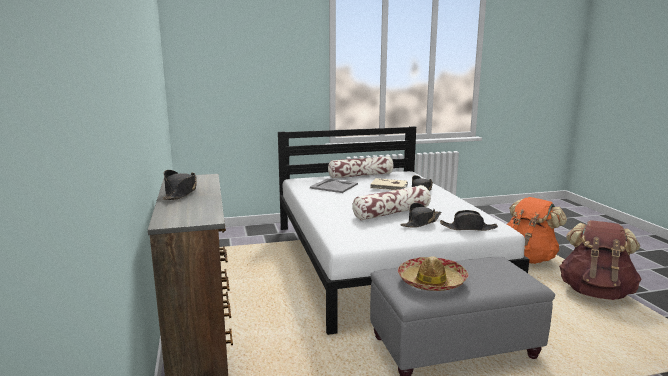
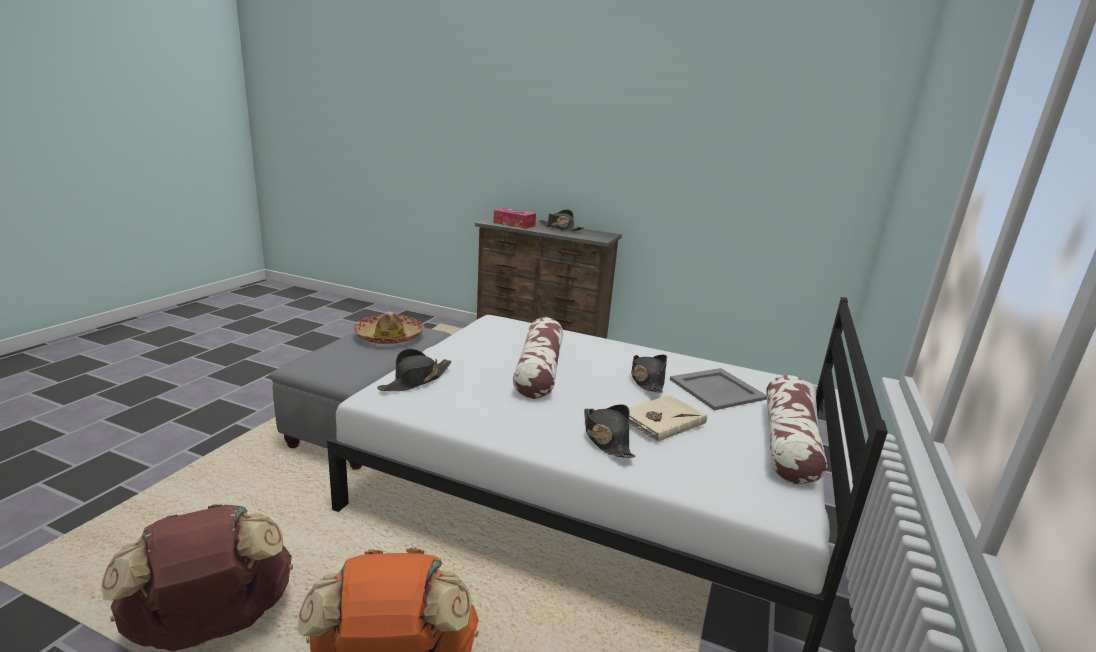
camera: 125 degrees right, 5 degrees up
(198, 208) = (514, 224): none -> tissue box
(421, 222) = (480, 368): black hat -> black hat (647, 380)

